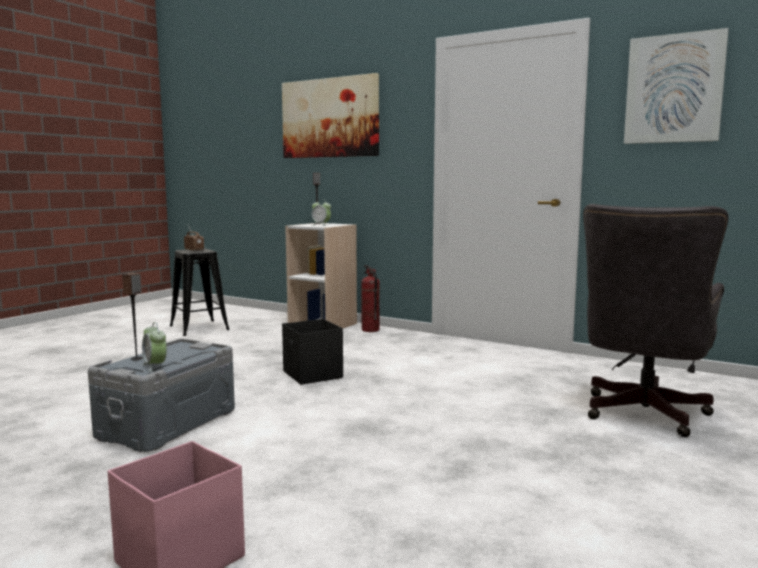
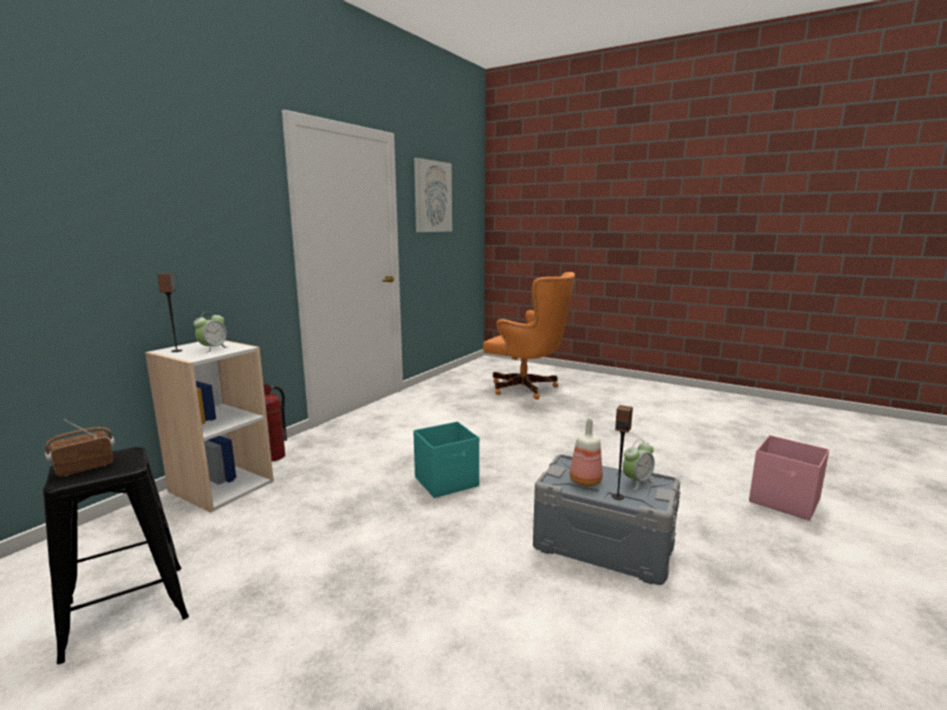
camera: 90 degrees left, 5 degrees up
(173, 352) = (584, 481): none -> bottle
(312, 375) = (447, 482): black storage box -> turquoise storage box
(329, 118) = (138, 185): picture -> none
(643, 415) = (527, 389): grey office chair -> orange office chair

